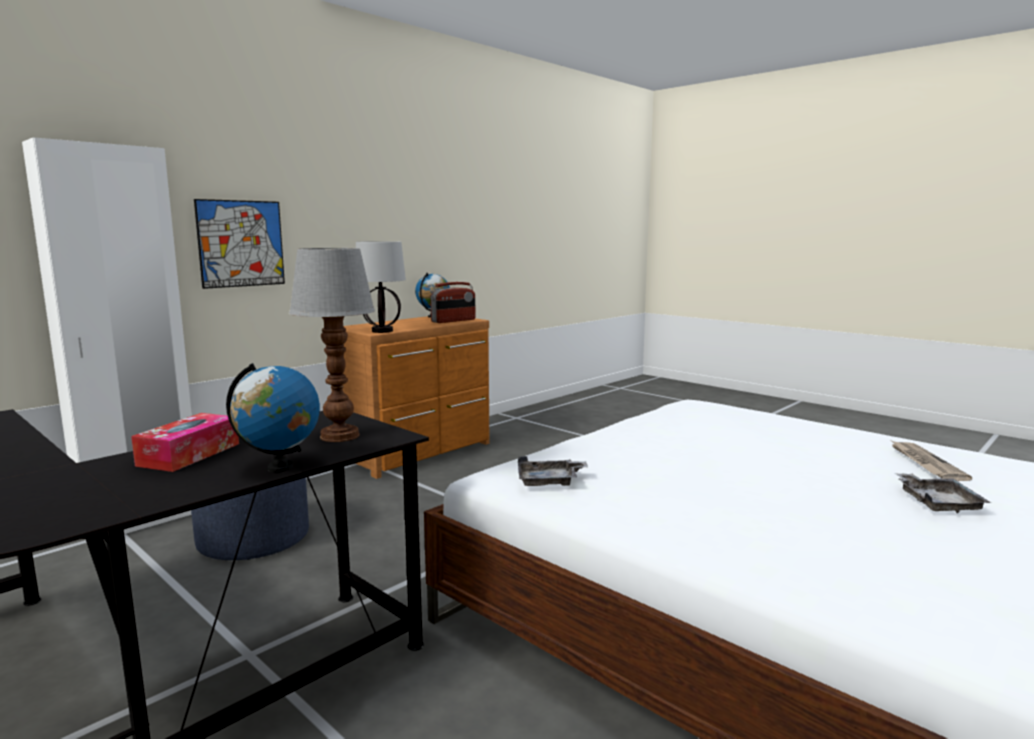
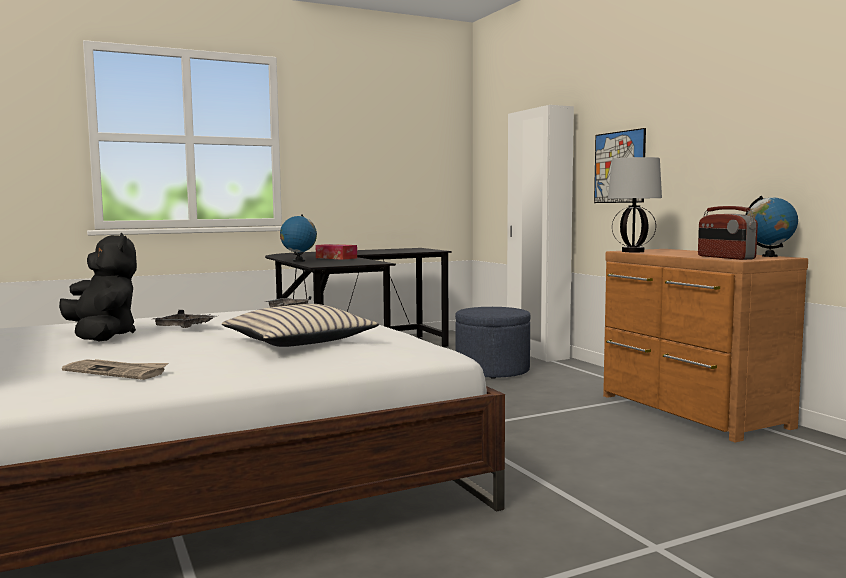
camera: 110 degrees right, 5 degrees down
(339, 436) = (333, 263): table lamp -> none
(733, 433) = (299, 341): none -> beige pillow
(864, 530) = (102, 336): none -> black plush toy
(937, 502) = (74, 354): grey tray -> grey tray (184, 327)

